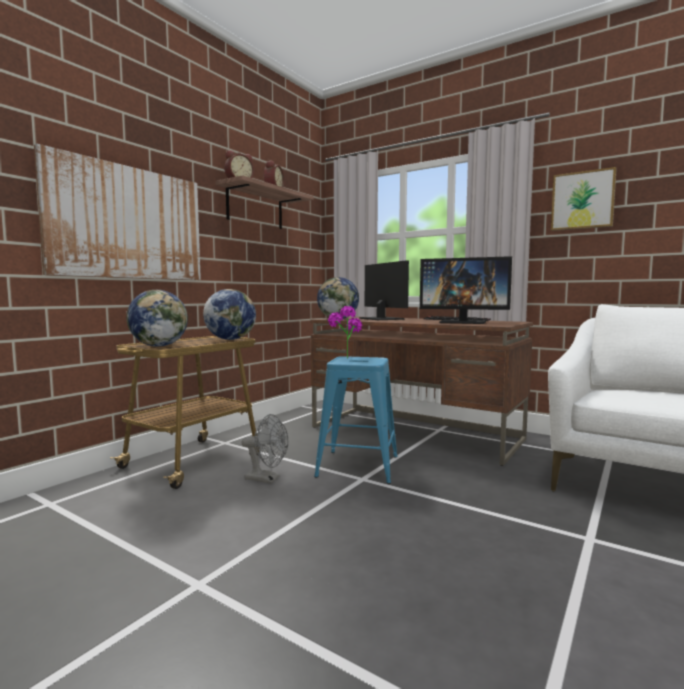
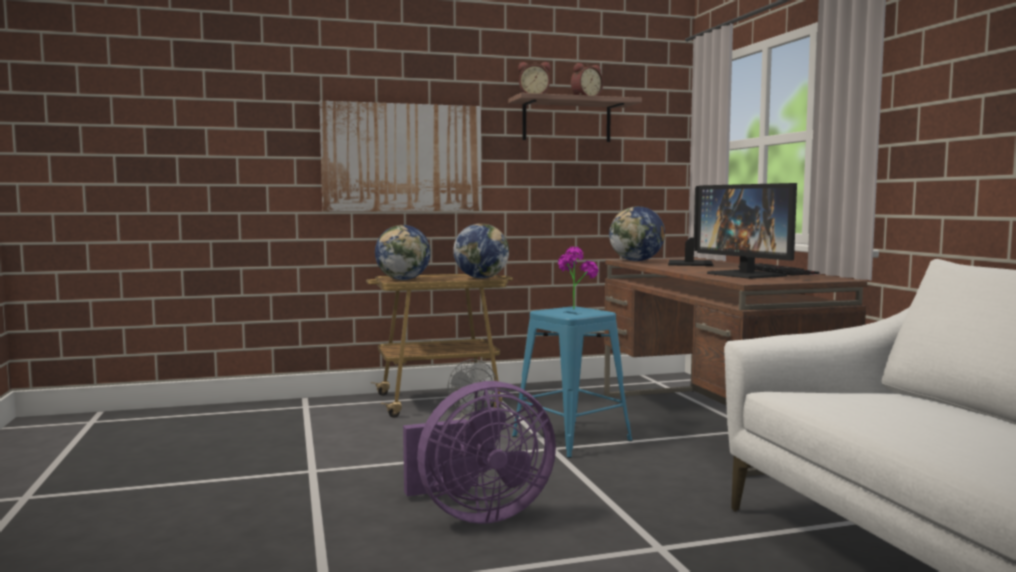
camera: 40 degrees right, 0 degrees up
(439, 565) = (476, 514): none -> purple fan
(582, 200) = (961, 84): picture -> none

